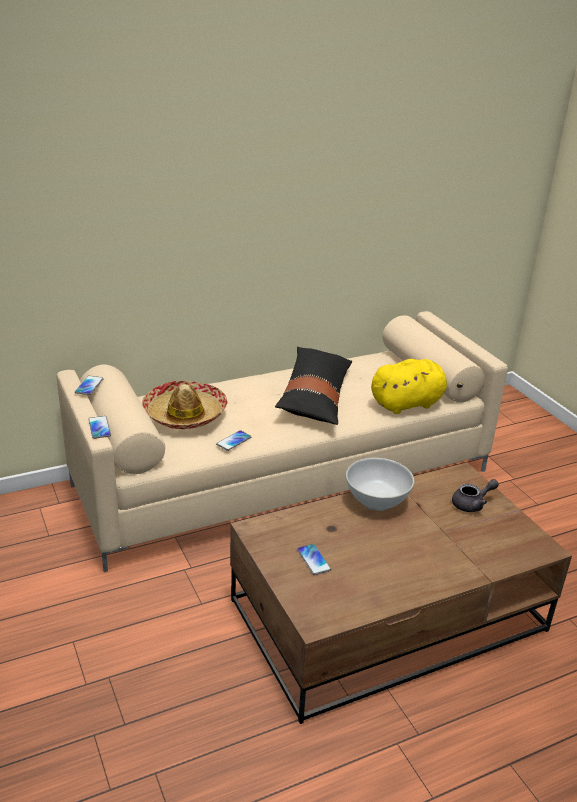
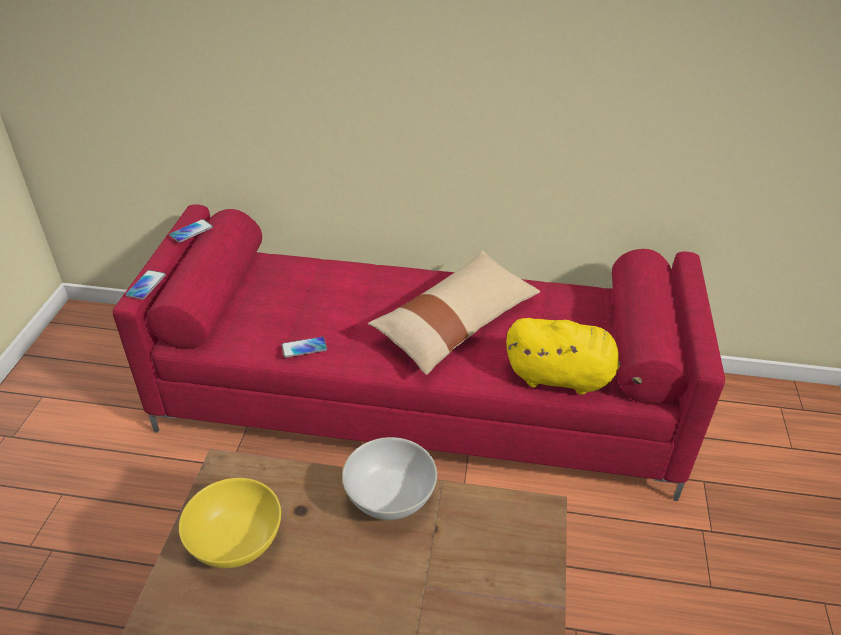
camera: 35 degrees right, 10 degrees up
(185, 414) = (293, 293): hat -> none
(285, 477) = (421, 401): beige sofa -> red sofa
(313, 560) = (237, 543): phone -> yellow bowl
(315, 396) = (456, 323): black pillow -> beige pillow
(472, 504) = (505, 565): grey teapot -> none

